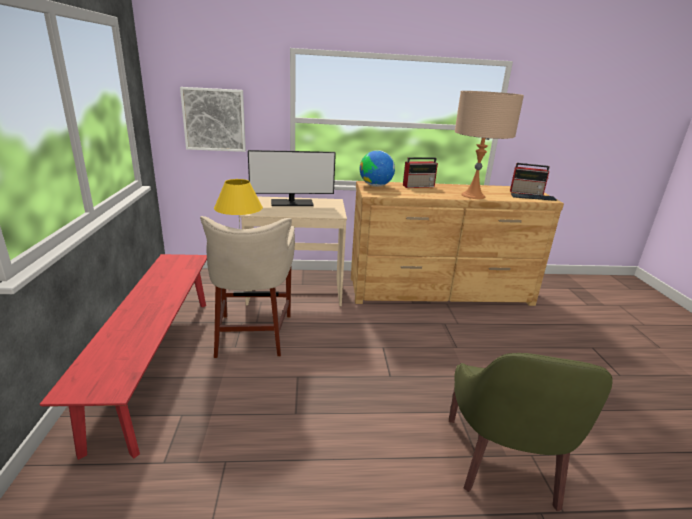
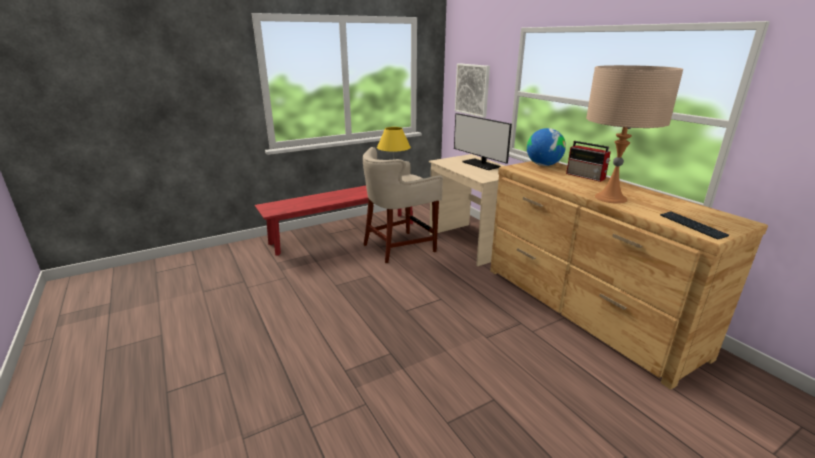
camera: 65 degrees right, 0 degrees up
(506, 463) = (347, 388): green armchair -> none
(527, 193) = (710, 221): radio -> none

